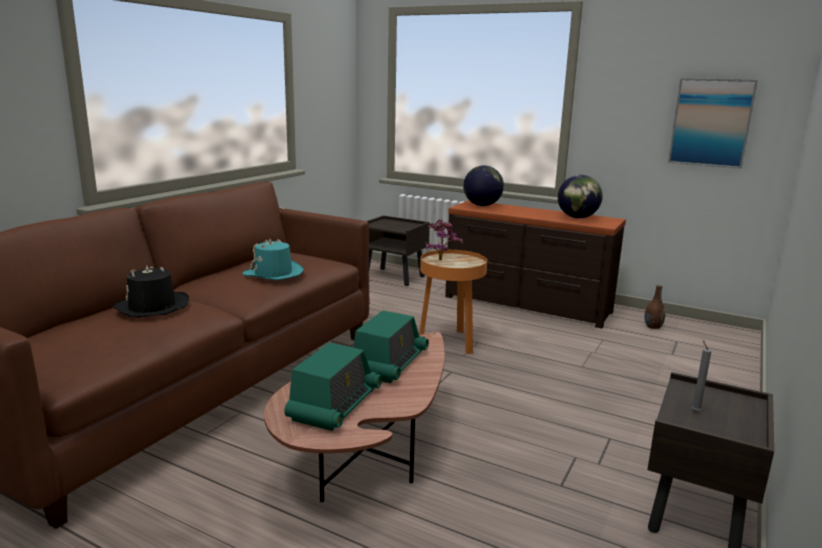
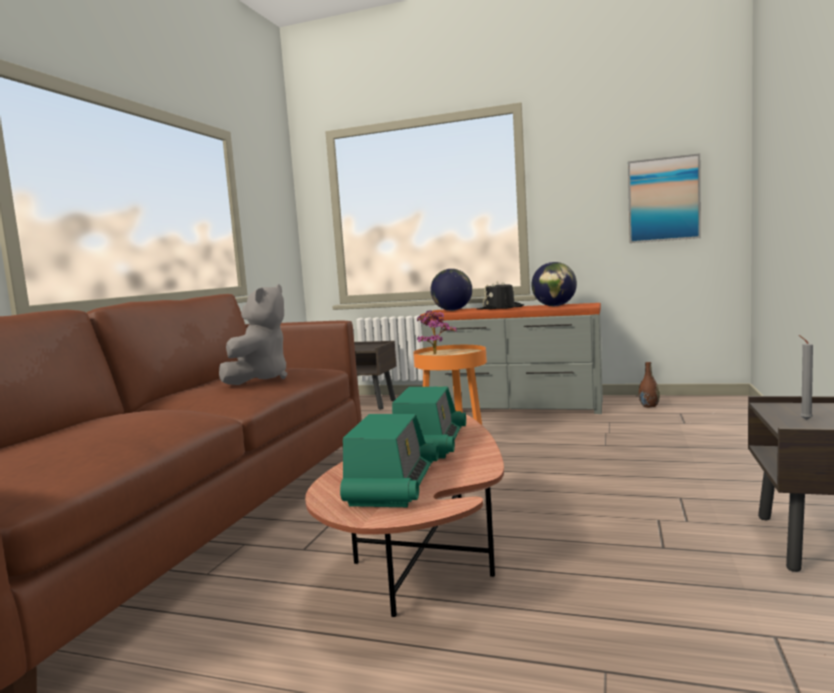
camera: 10 degrees left, 10 degrees down
(152, 307) = (124, 416): black hat -> black hat (500, 309)
(273, 273) = (259, 379): turquoise hat -> grey plush toy
(526, 305) = (514, 407): brown dresser -> grey dresser

